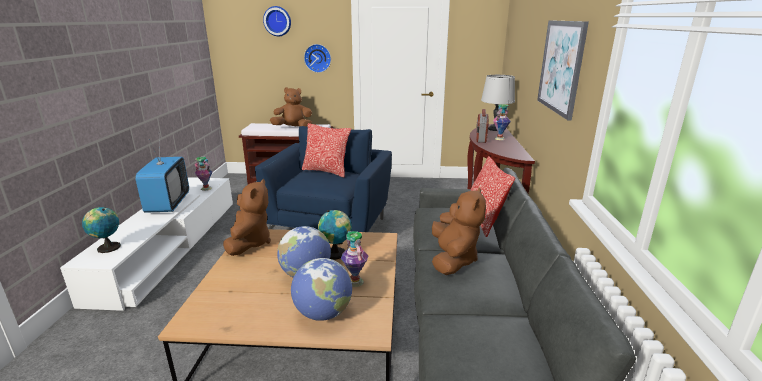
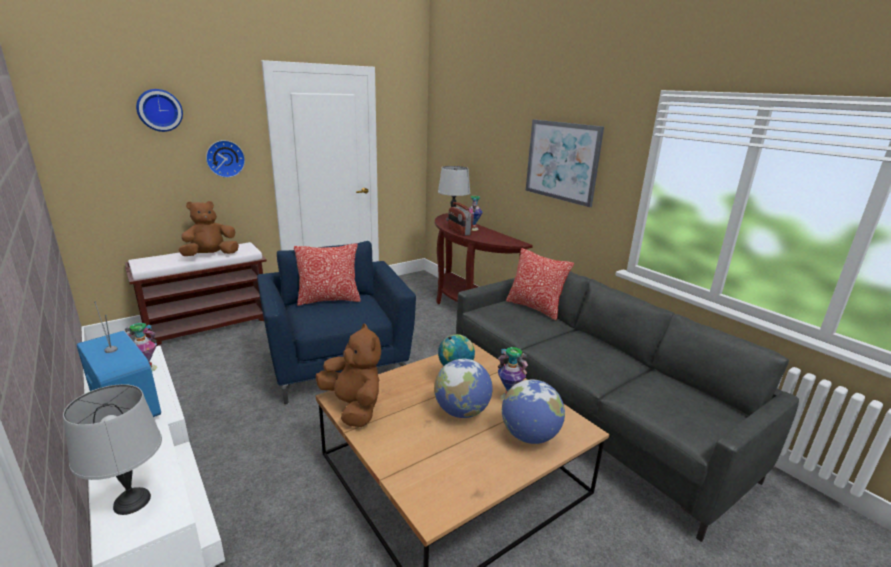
camera: 40 degrees left, 0 degrees up
(107, 247) = (131, 502): globe -> grey table lamp
(453, 260) = (563, 347): brown plush toy -> none

